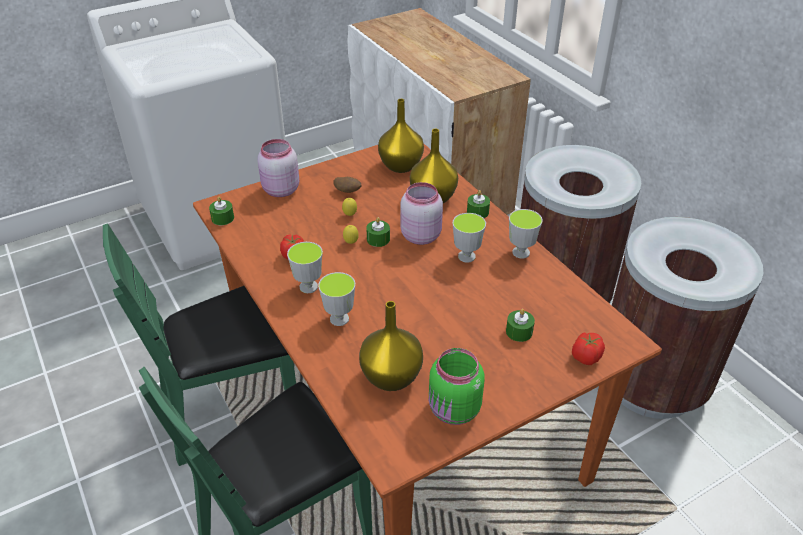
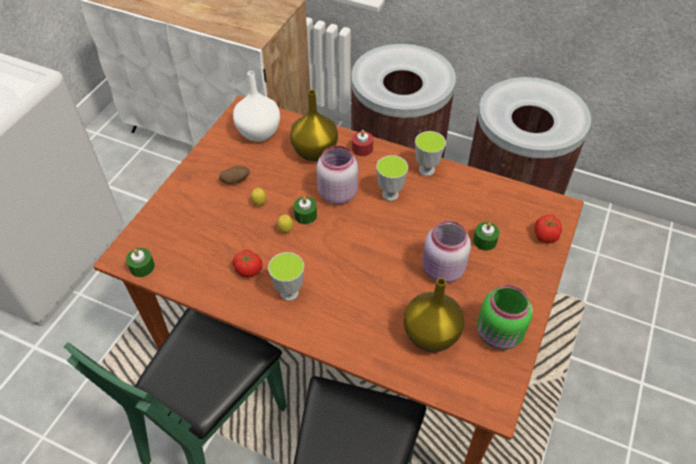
camera: 35 degrees left, 10 degrees up
(280, 190) = (170, 210): pink jar -> pink jar (442, 271)
(339, 319) = (343, 308): cup -> none
(401, 166) = (259, 132): yellow vase -> white vase
(477, 212) = (362, 148): green candle -> red candle

